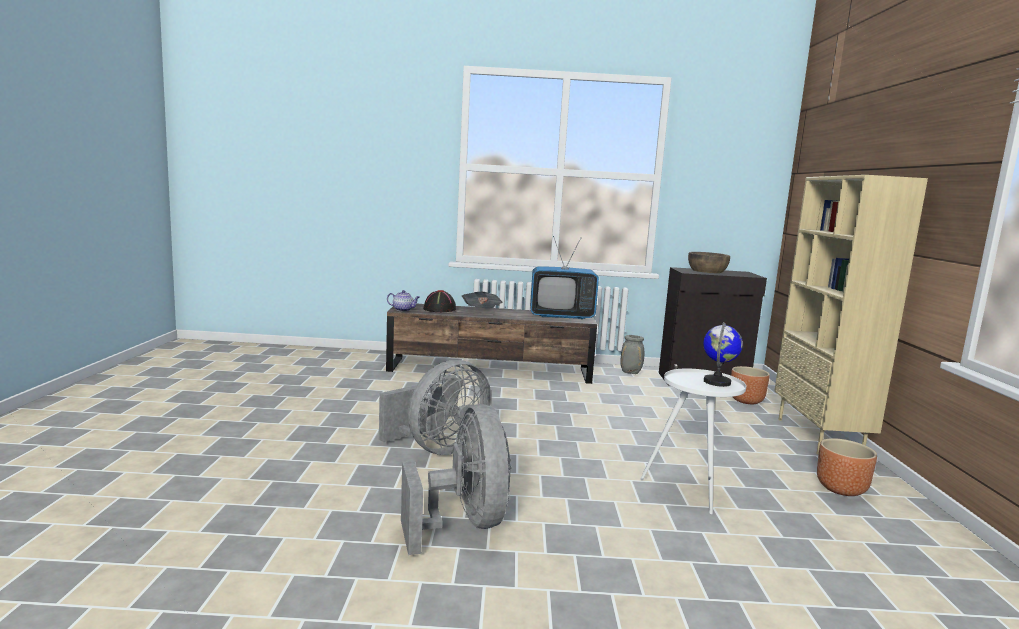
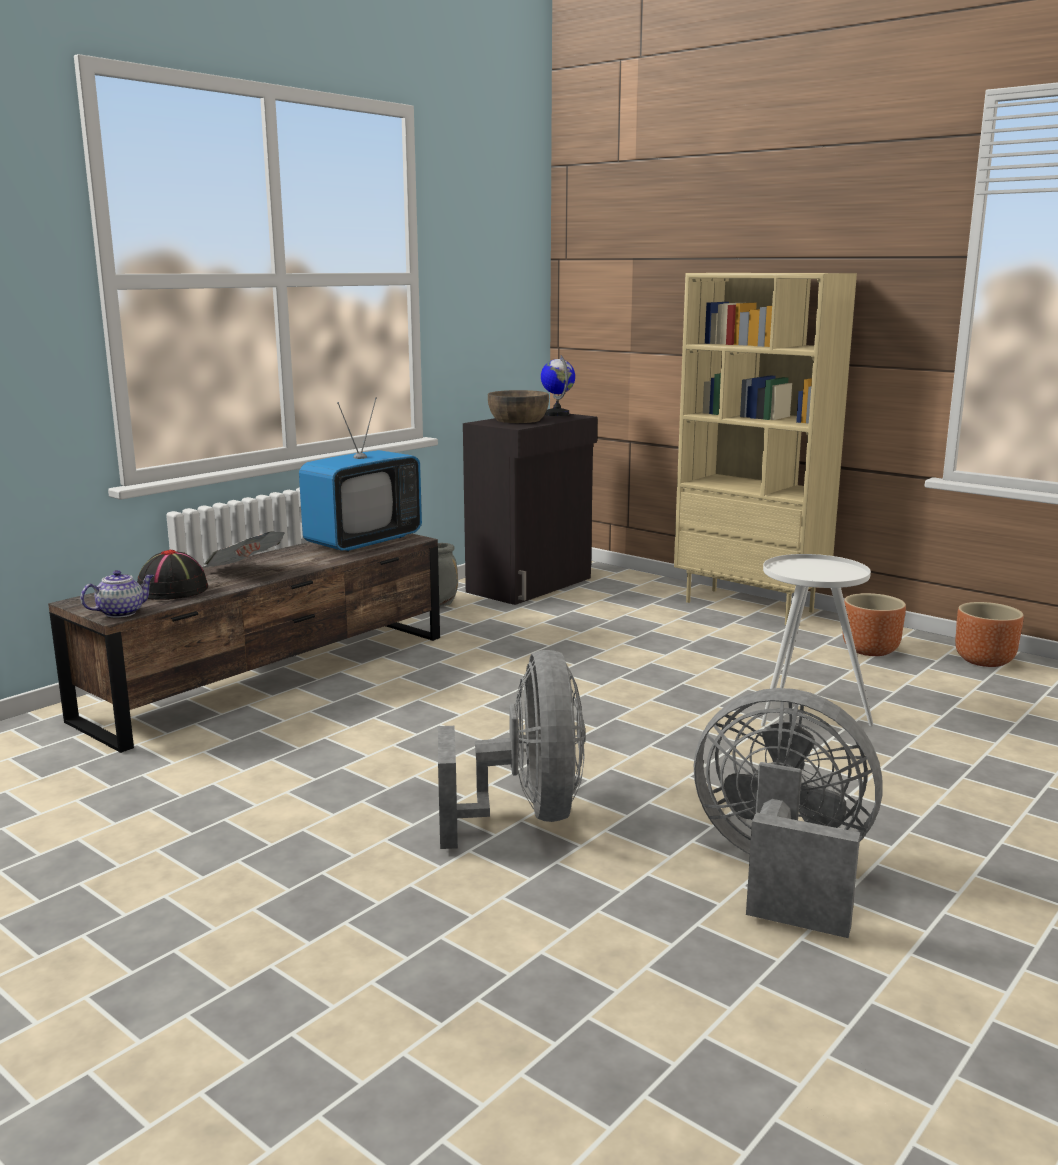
camera: 50 degrees left, 5 degrees up
(717, 382) = (818, 566): globe -> globe (557, 414)
(747, 401) = (618, 592): brown planter -> brown planter (984, 661)

